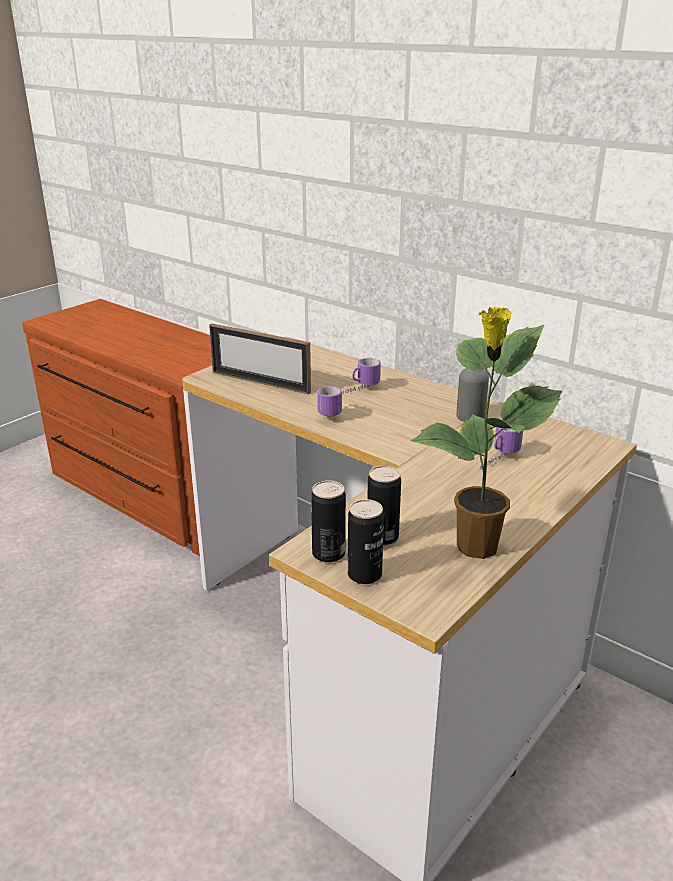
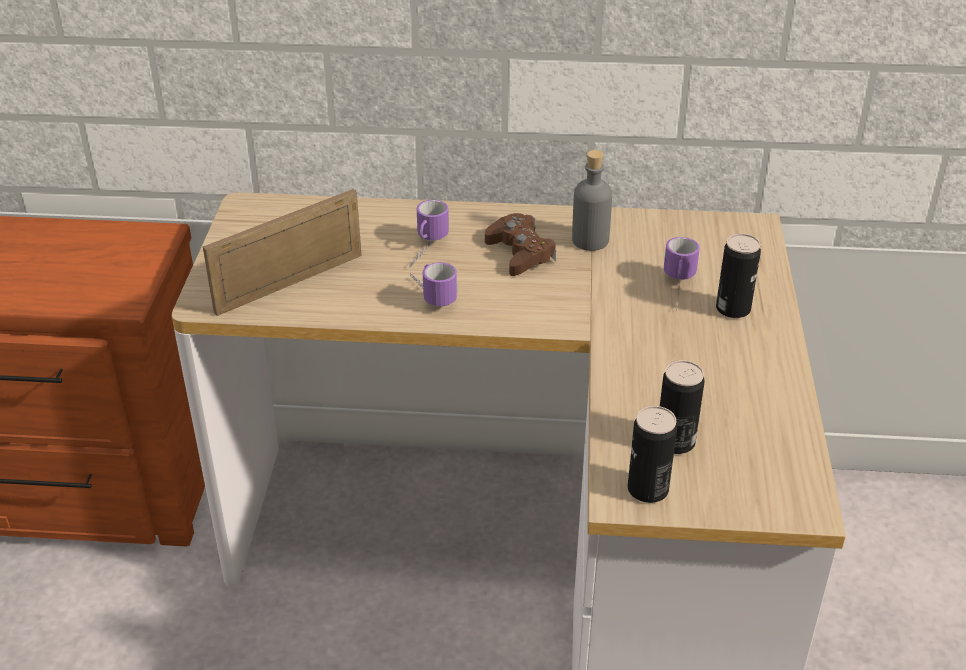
camera: 35 degrees left, 10 degrees up
(260, 382) = (290, 283): picture frame -> picture frame turned 150 degrees clockwise
(364, 575) = (709, 496): can -> can (733, 309)
(414, 409) = (520, 253): none -> brown game controller
(476, 548) = (772, 412): potted plant -> none

